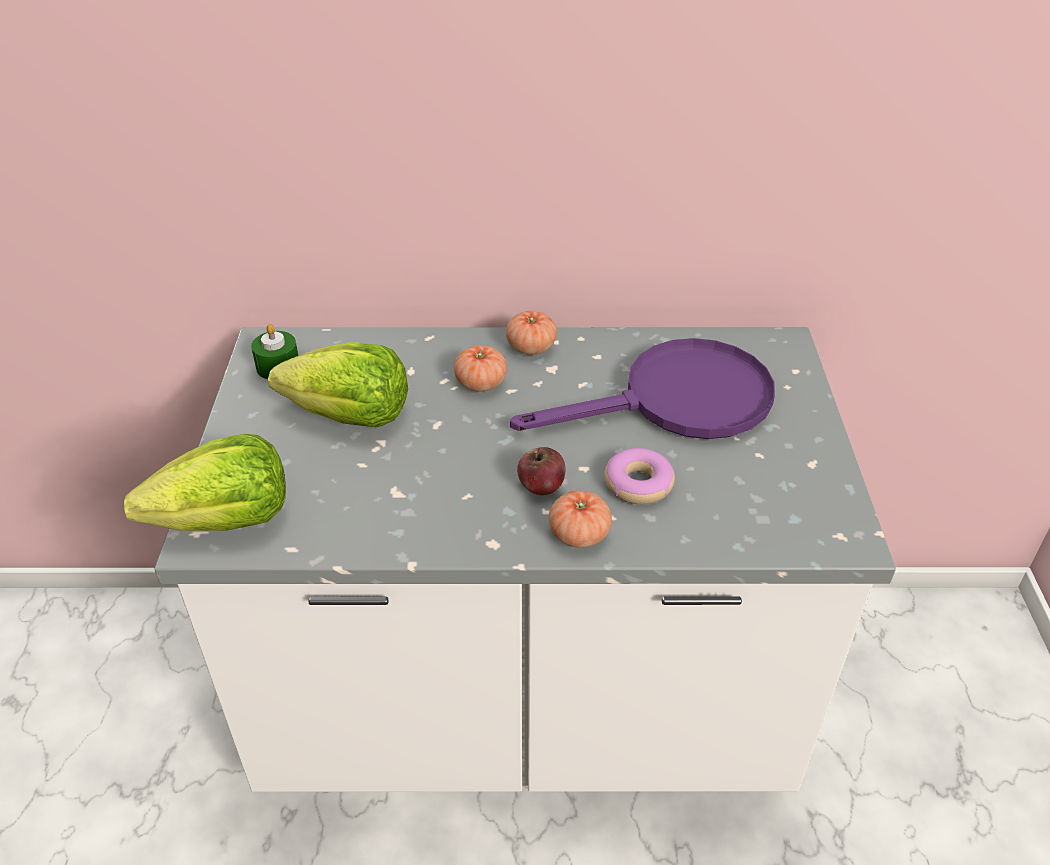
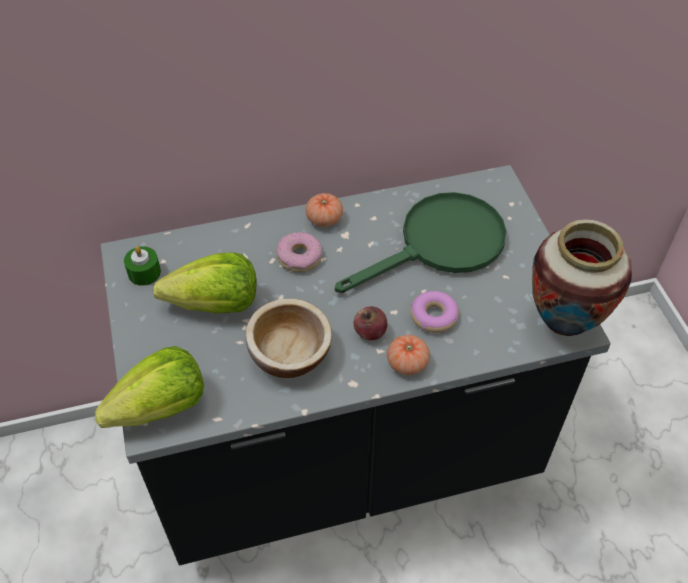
camera: 15 degrees left, 10 degrees up
(421, 492) = (289, 354): none -> bowl
(480, 383) = (299, 257): tomato -> donut
(525, 705) = (344, 453): white counter -> black counter
(677, 402) = (440, 245): purple frying pan -> green frying pan
(826, 530) = (562, 324): none -> vase

